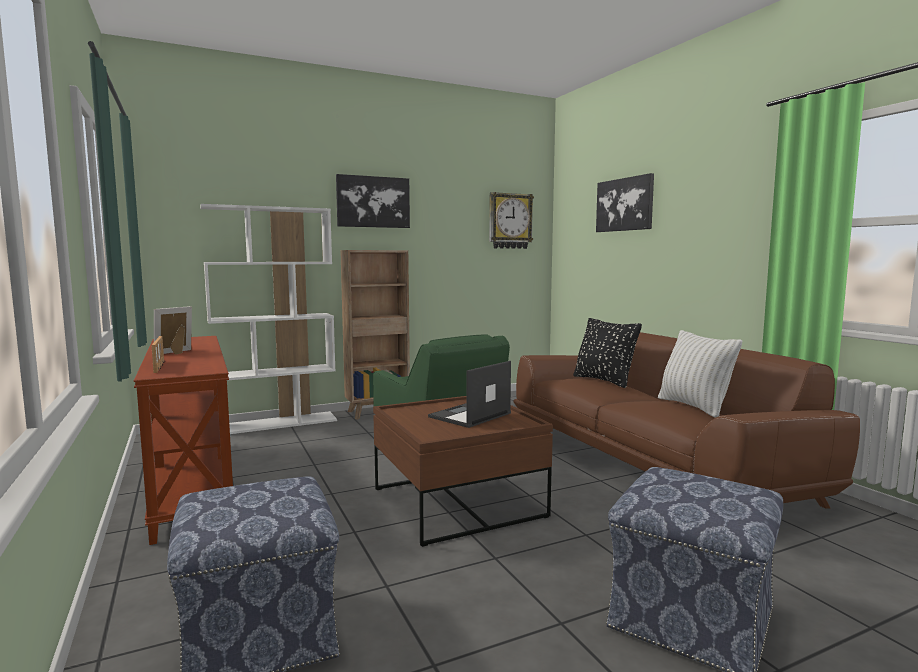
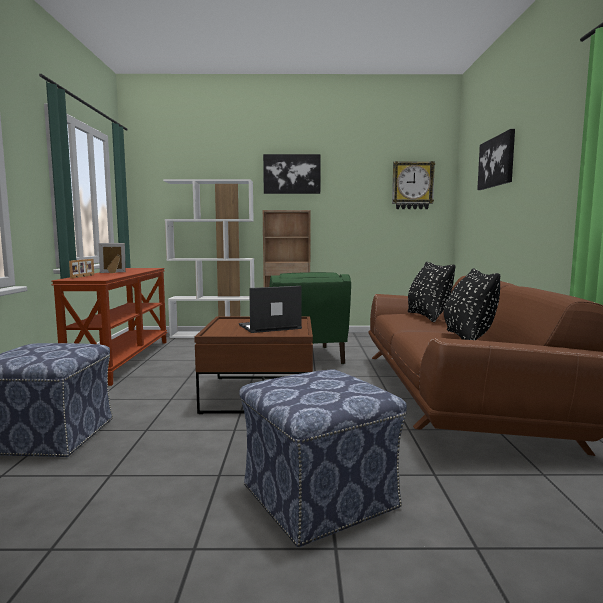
camera: 25 degrees right, 0 degrees up
(694, 406) = (467, 338): white pillow -> black pillow

